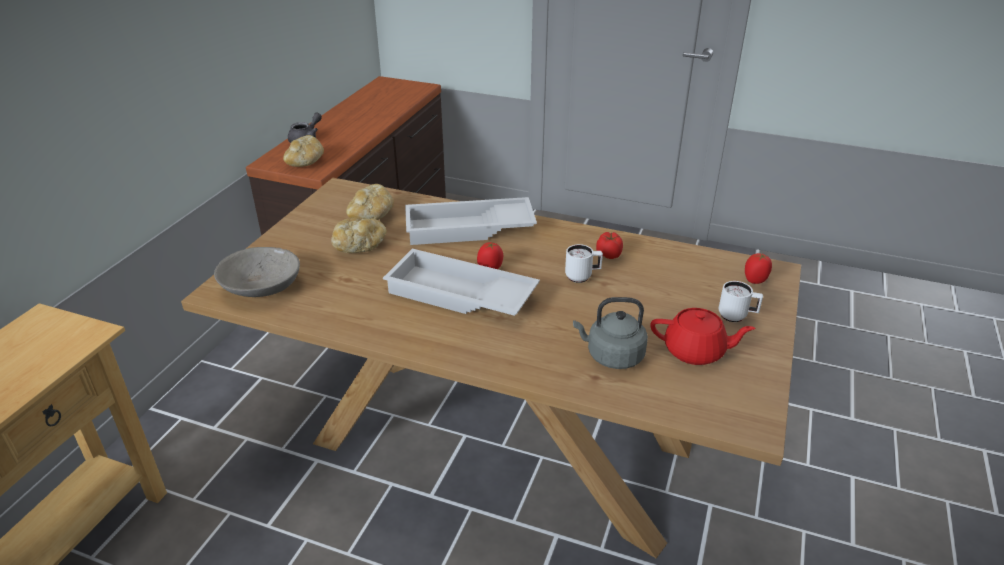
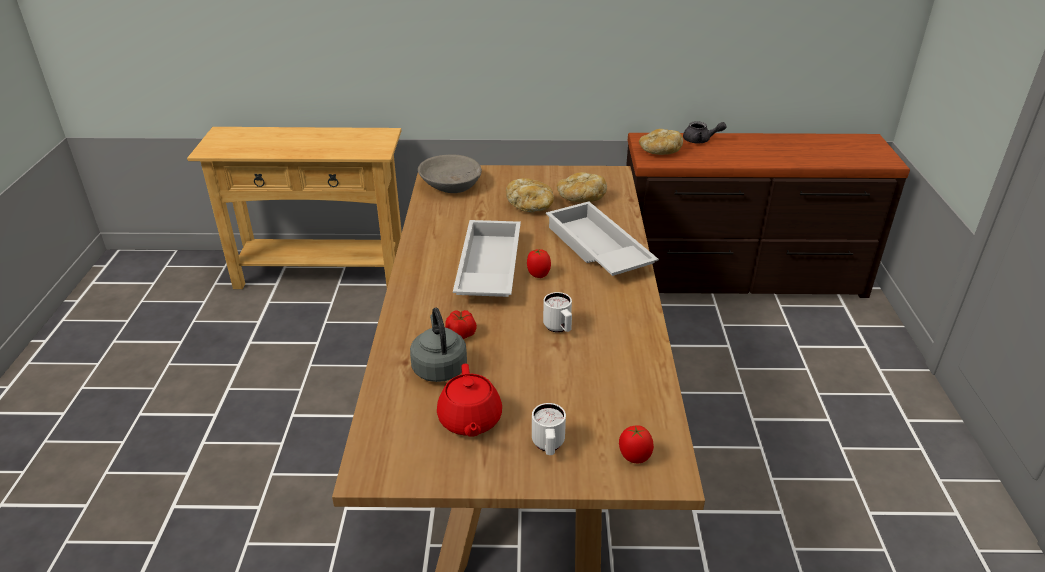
camera: 70 degrees right, 0 degrees up
(609, 254) = (612, 339): tomato -> tomato (461, 334)

